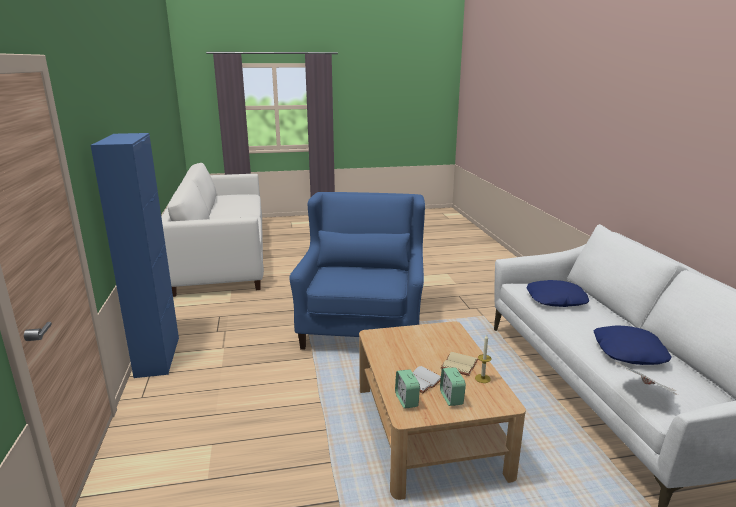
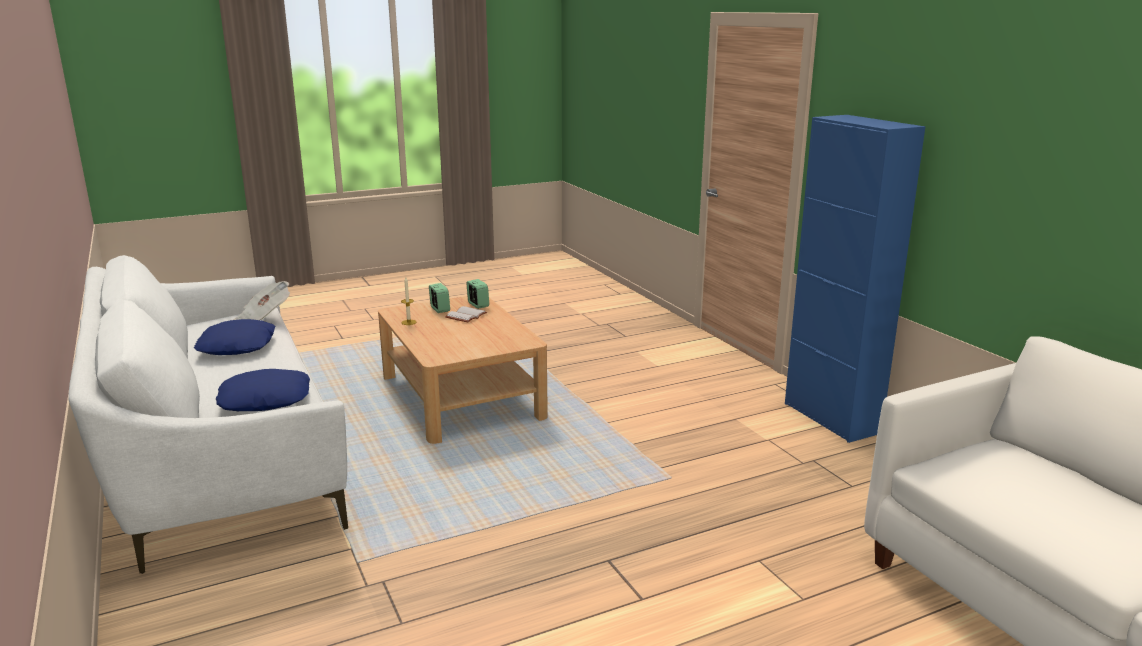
camera: 165 degrees right, 0 degrees up
(363, 324) = (591, 506): blue armchair -> none
(458, 364) = (430, 329): beige book -> none

